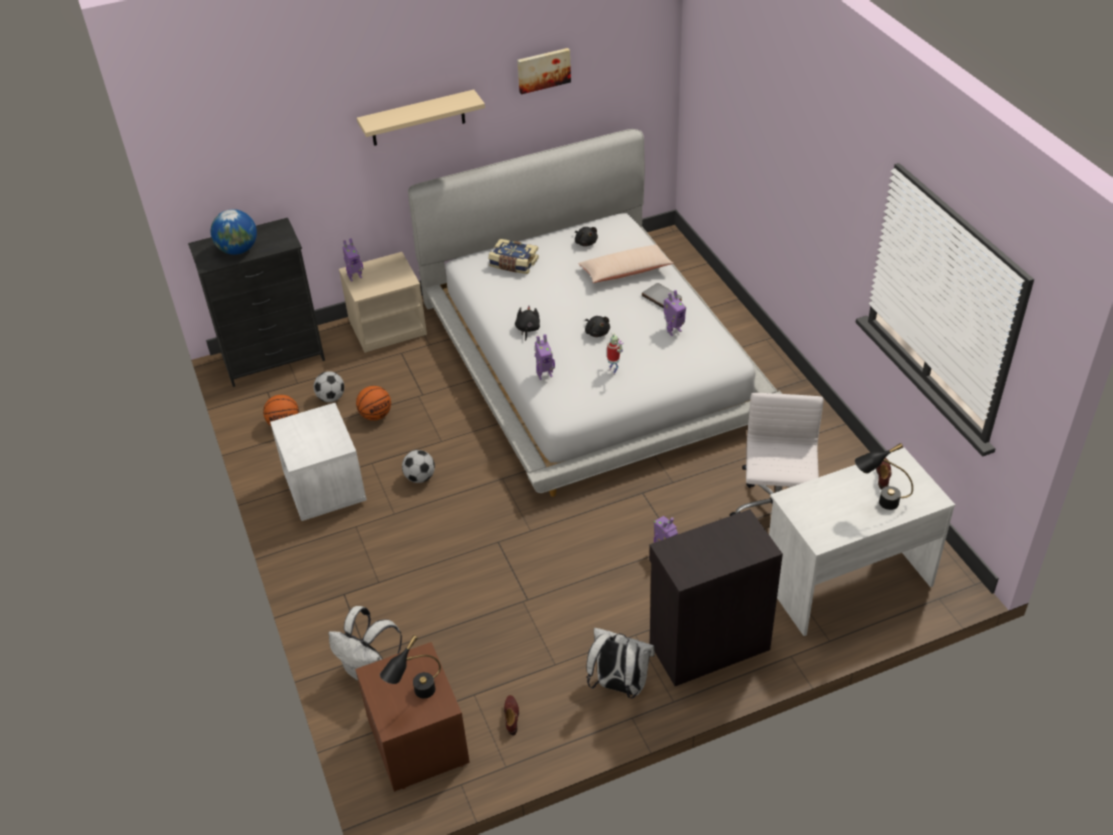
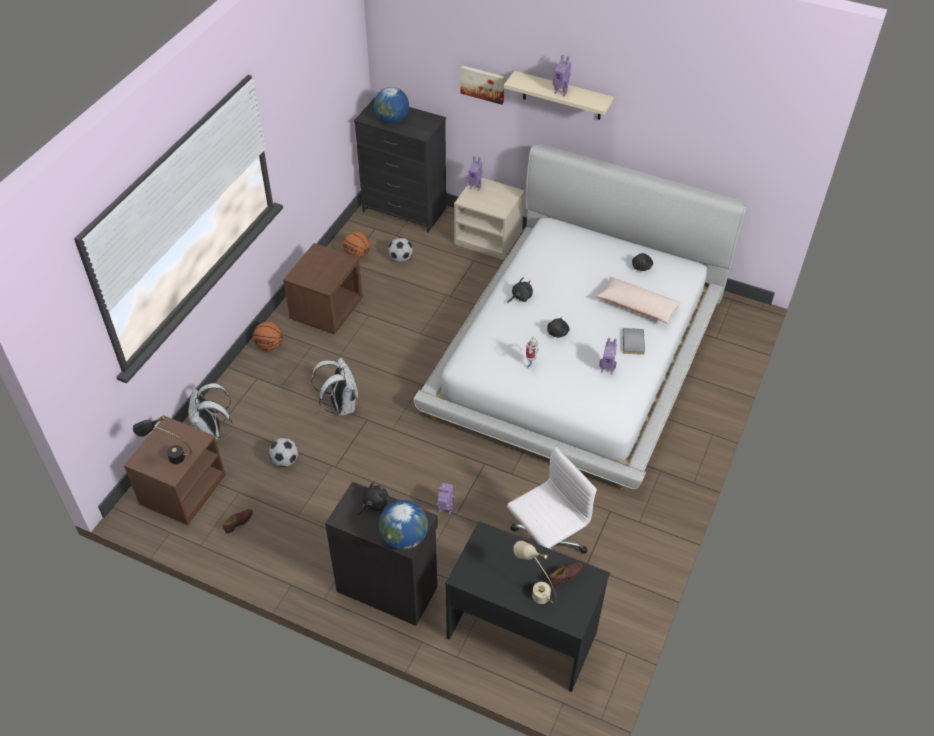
camera: 45 degrees right, 5 degrees up
(324, 489) = (327, 310): white nightstand -> brown nightstand
(376, 415) = (408, 288): basketball -> basketball (269, 346)
(419, 478) = (380, 345): football -> football (285, 461)
(513, 264) = (574, 247): book -> none
(543, 70) = (678, 111): picture -> picture (483, 83)
(544, 375) = (487, 334): toy robot -> toy robot (561, 92)
(619, 686) = (310, 561): white backpack -> white backpack (340, 406)
(692, 544) = (374, 504): none -> black plush toy
(753, 545) = (404, 538): none -> globe
(846, 581) = (522, 633): white desk -> black desk
(879, 502) = (534, 590): black table lamp -> beige table lamp

